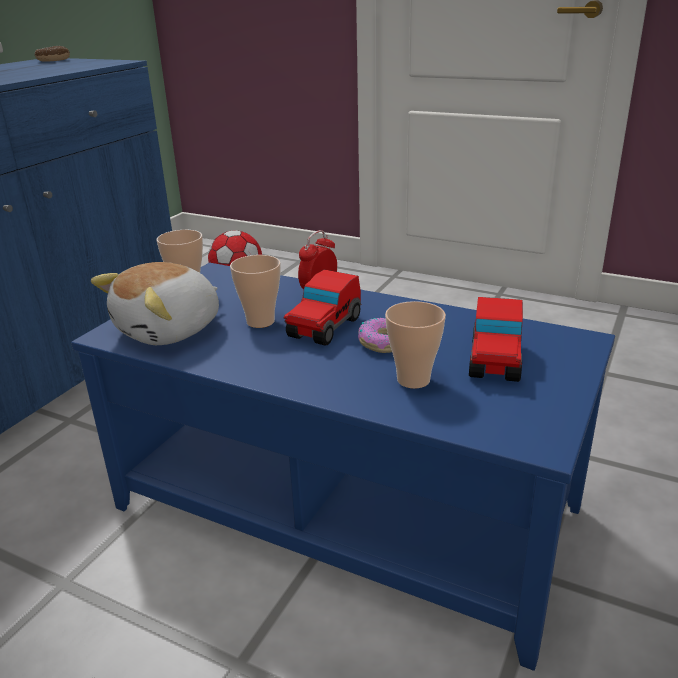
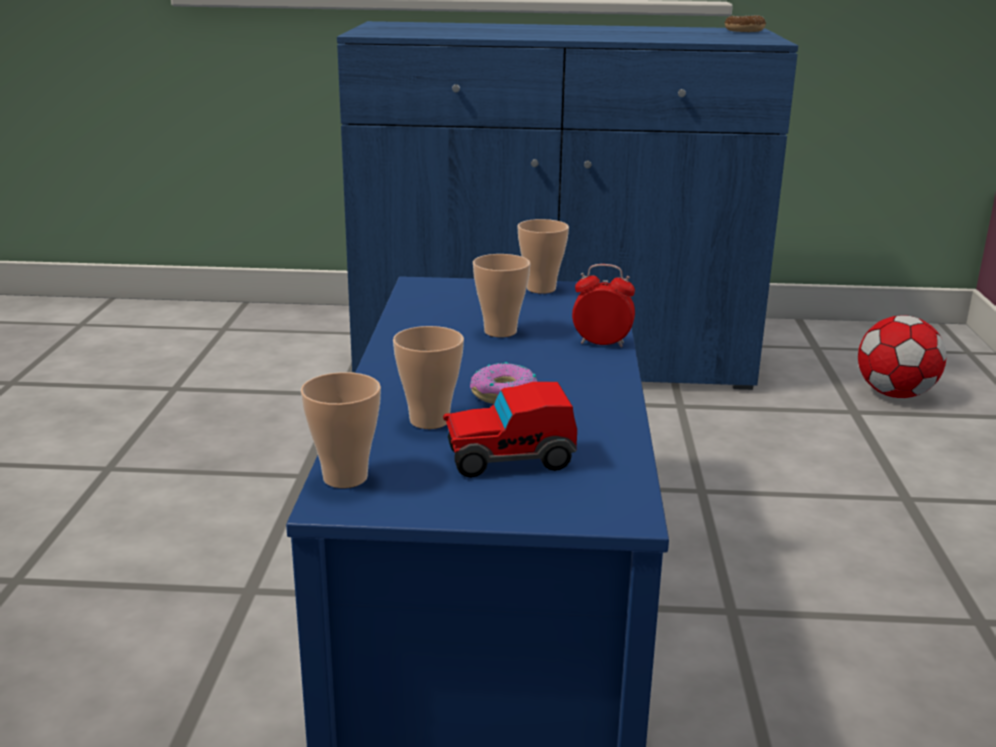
camera: 65 degrees right, 5 degrees down
(170, 330) = (449, 302): plush toy -> none
(324, 328) = (513, 361): toy car -> none
(500, 433) = (345, 477): none -> cup

